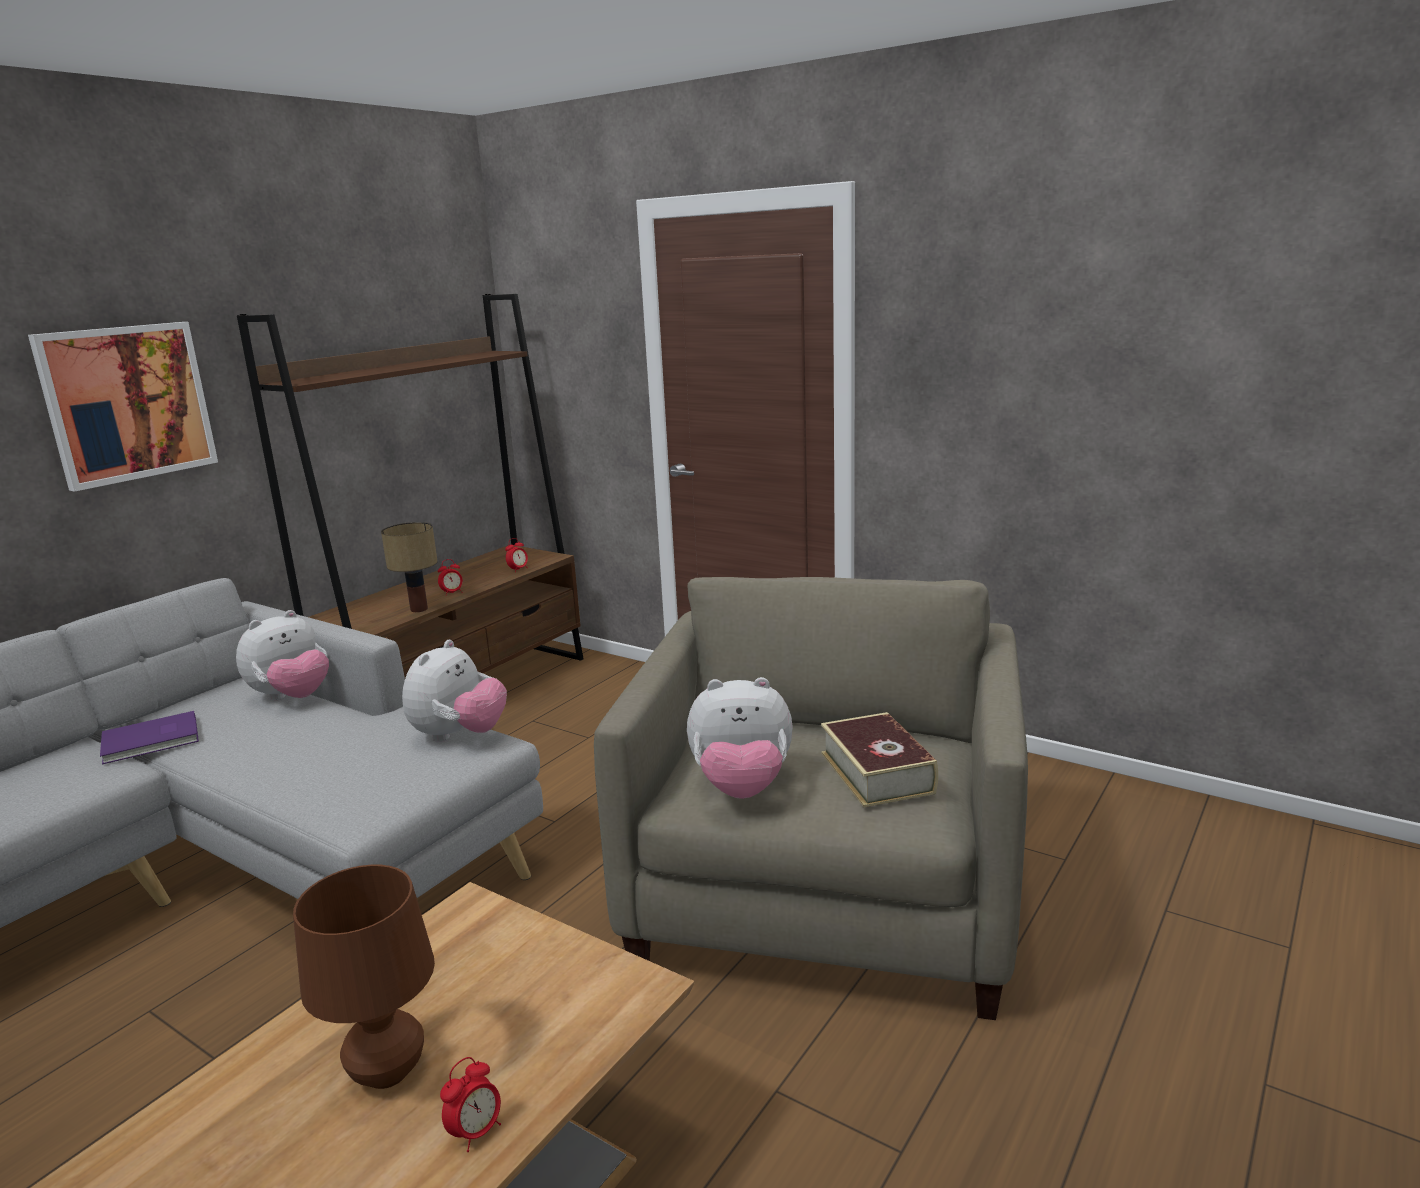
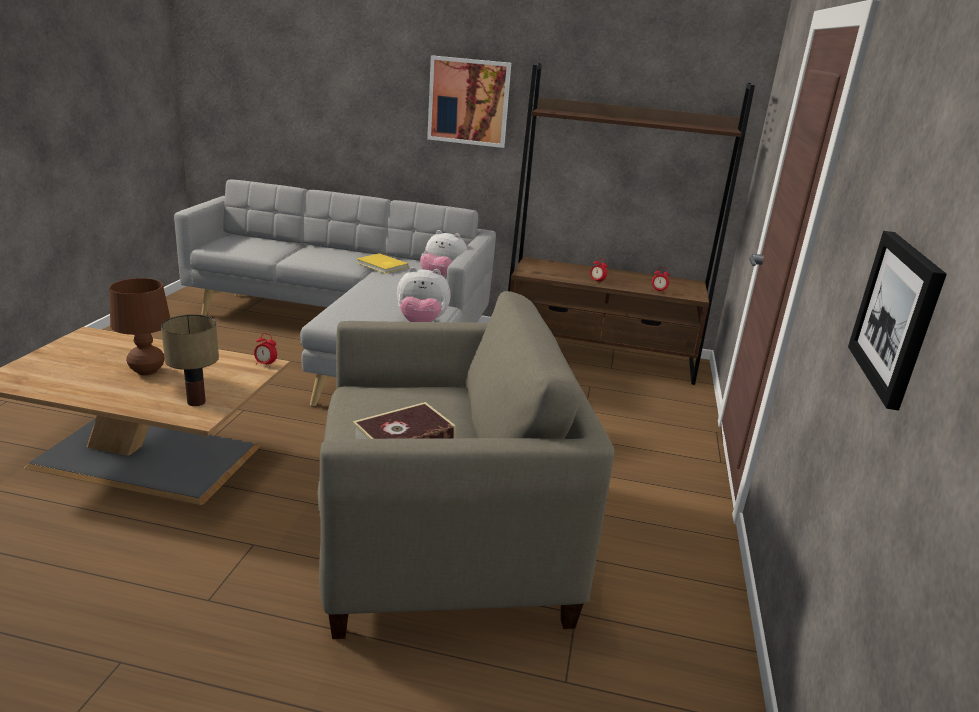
camera: 65 degrees right, 5 degrees up
(152, 741) = (381, 265): purple book -> yellow book
(419, 609) = (562, 278): table lamp -> table lamp (195, 402)
(476, 1132) = (107, 396): alarm clock -> alarm clock (266, 364)
(742, 787) = (369, 402): plush toy -> none
(1134, 401) = (896, 316): none -> picture

